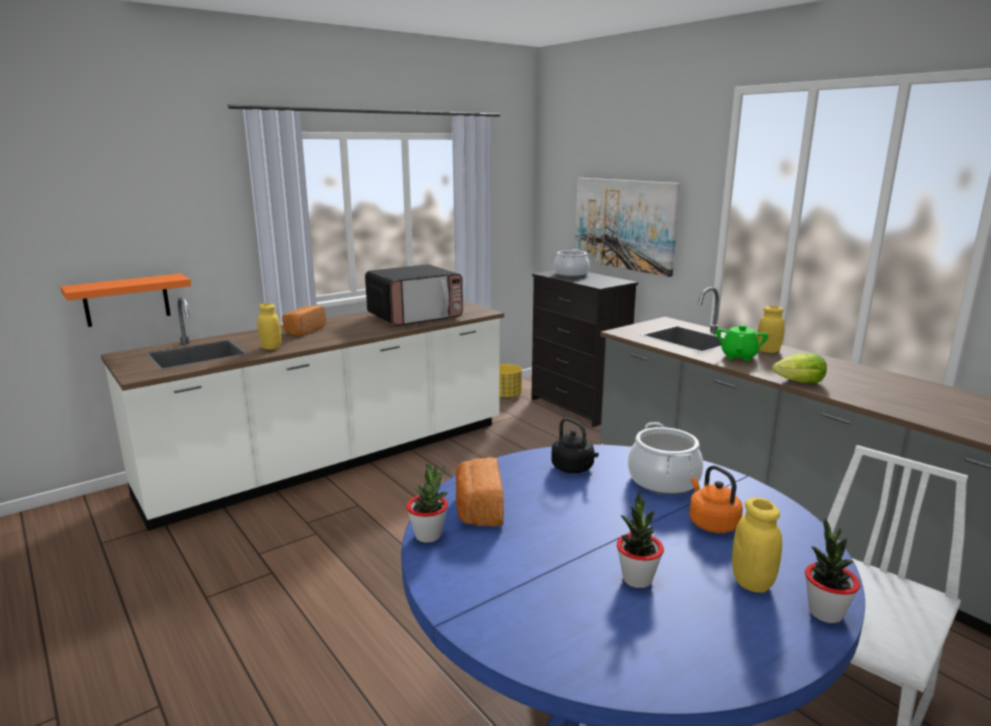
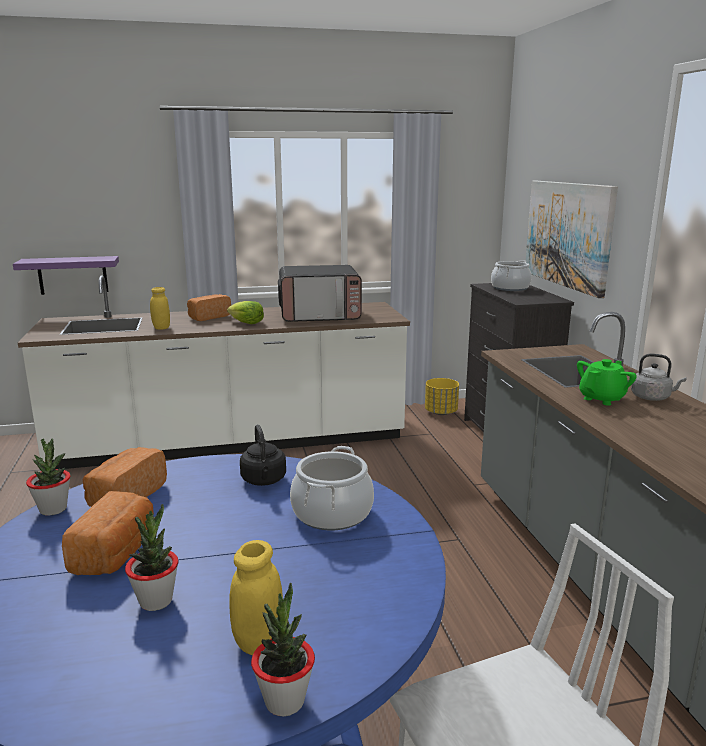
camera: 25 degrees right, 0 degrees up
(126, 300) = (72, 275): orange shelf -> purple shelf
(547, 554) = (117, 553): none -> bread
(711, 523) = (313, 568): orange kettle -> none
(768, 351) = (652, 397): yellow jar -> grey kettle
(799, 382) = (635, 439): lettuce -> lettuce (246, 323)

